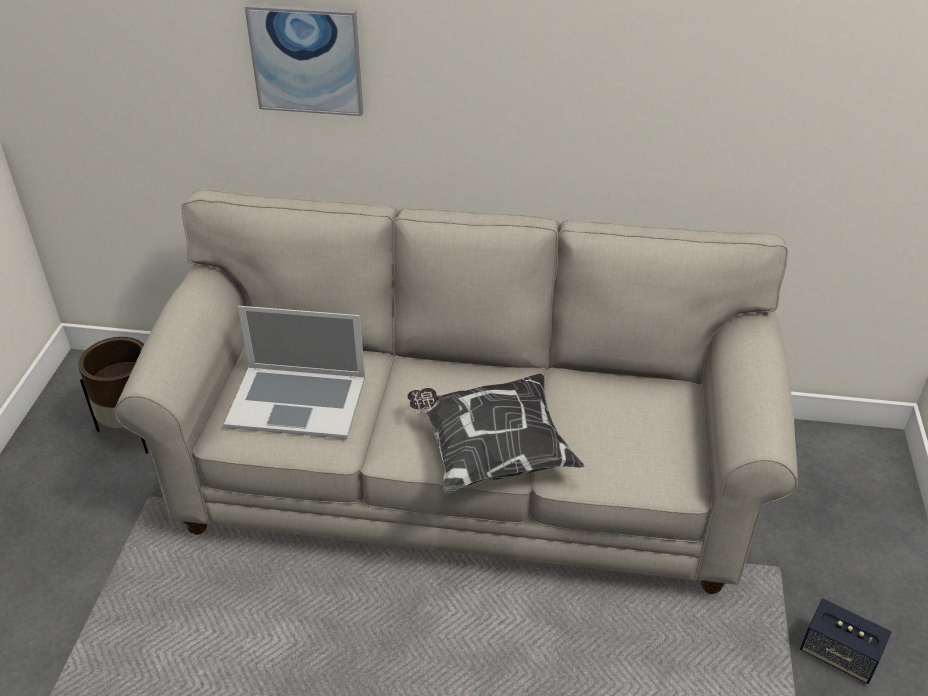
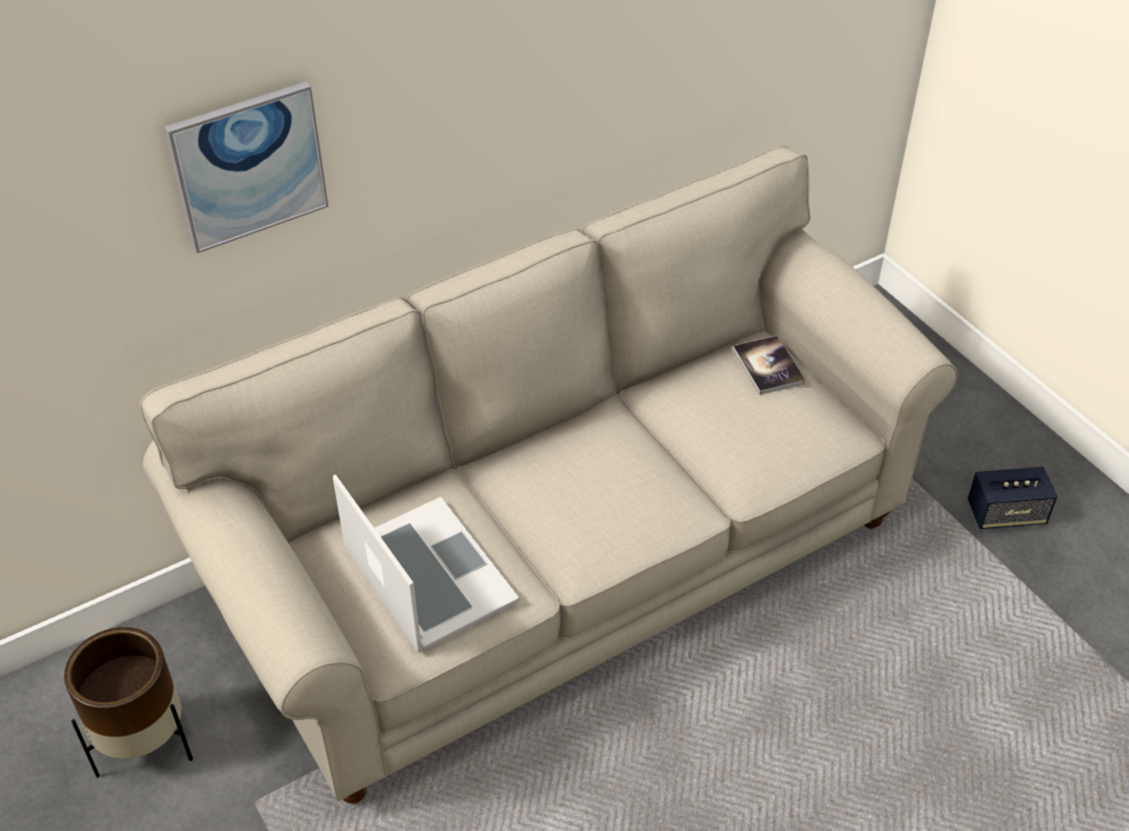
camera: 40 degrees left, 5 degrees up
(297, 401) = (428, 574): laptop -> laptop turned 90 degrees counterclockwise
(491, 451) = (664, 506): pillow -> none
(668, 405) = (768, 366): none -> book

